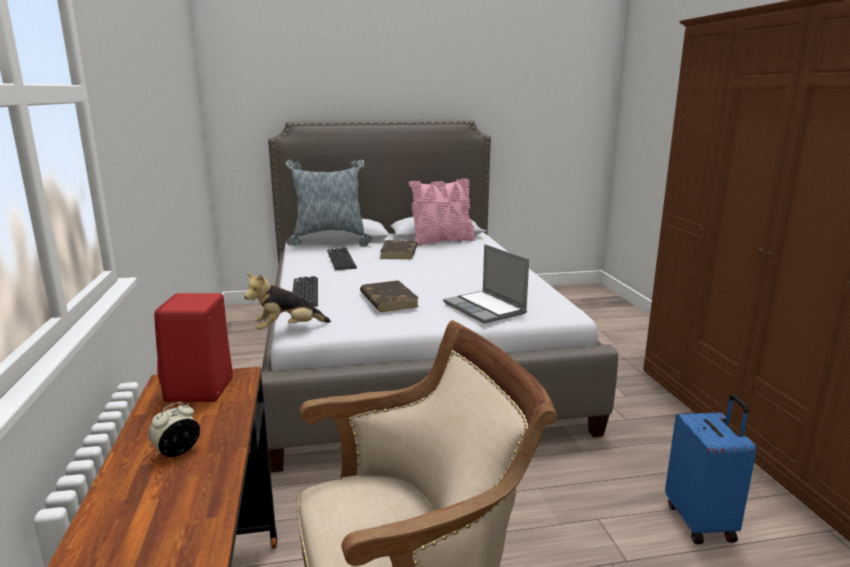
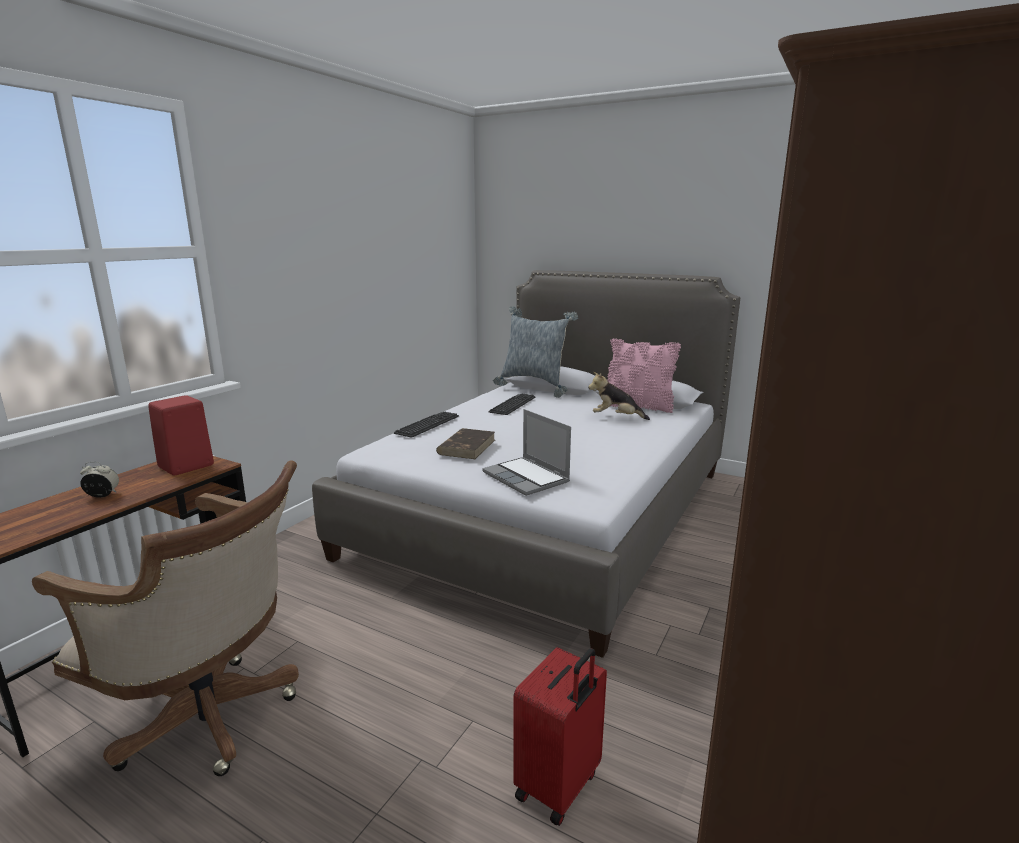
camera: 40 degrees right, 0 degrees up
(287, 329) = (360, 449): plush toy -> plush toy (616, 418)
(399, 253) = (573, 409): brown book -> none
(486, 309) = (527, 478): laptop -> laptop turned 45 degrees counterclockwise
(701, 522) = (559, 786): blue suitcase -> red suitcase

